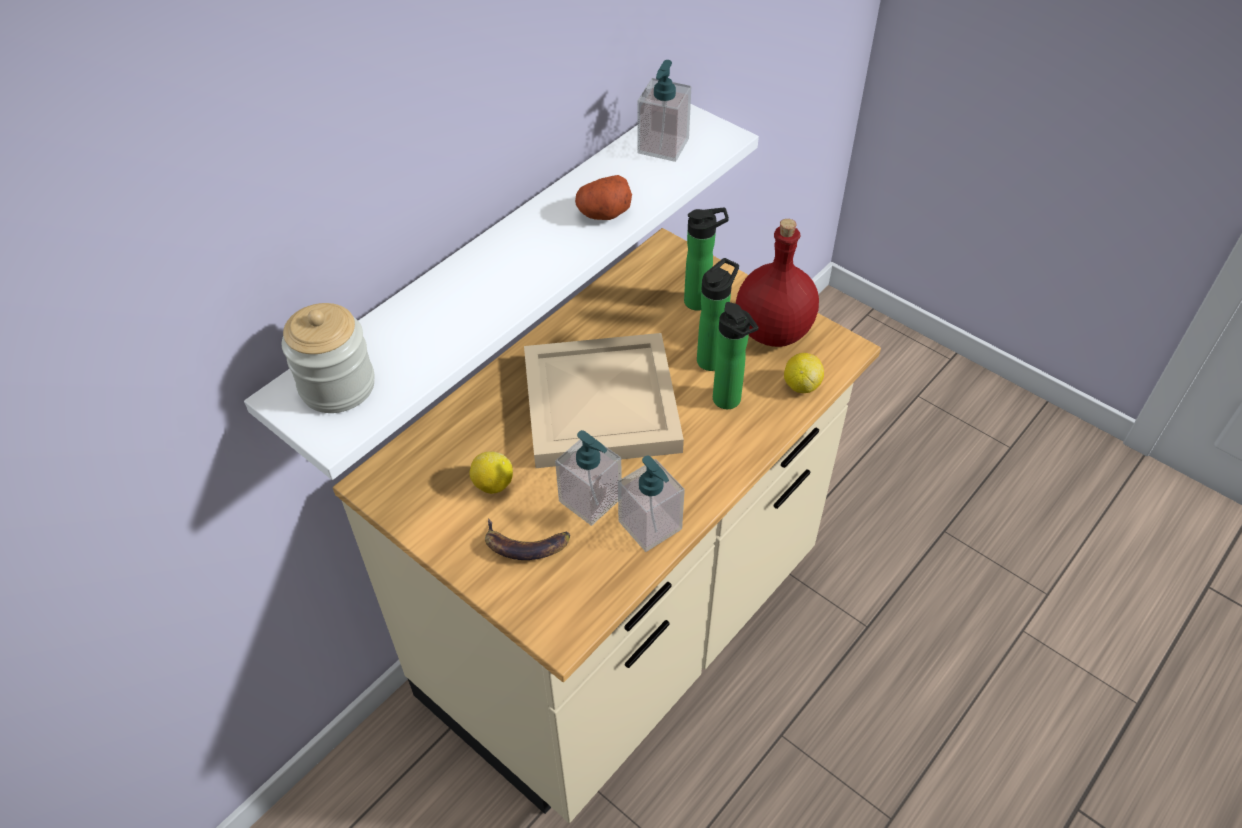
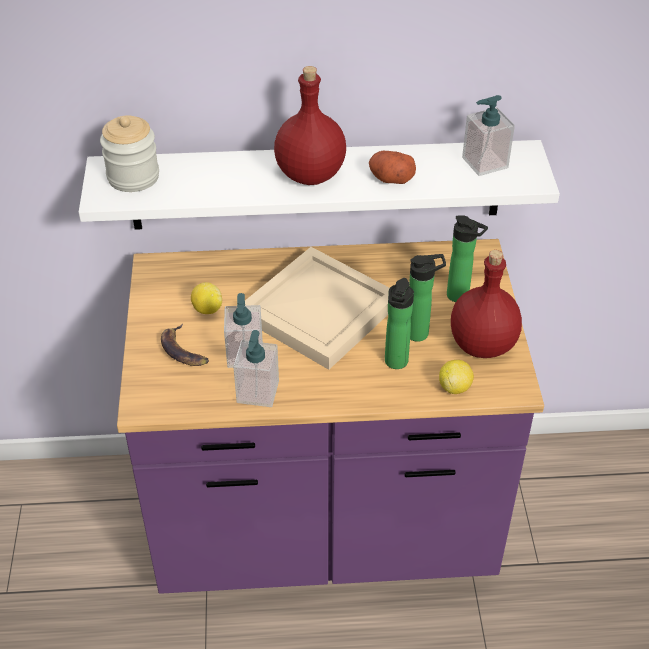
camera: 45 degrees right, 5 degrees down
(526, 259) = (311, 175): none -> red bottle
(623, 632) = (324, 529): beige counter -> purple counter

